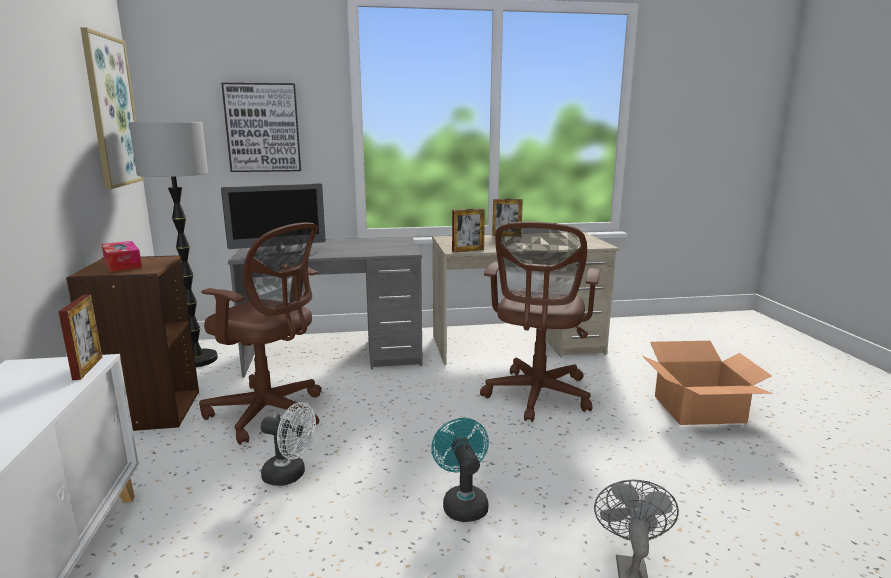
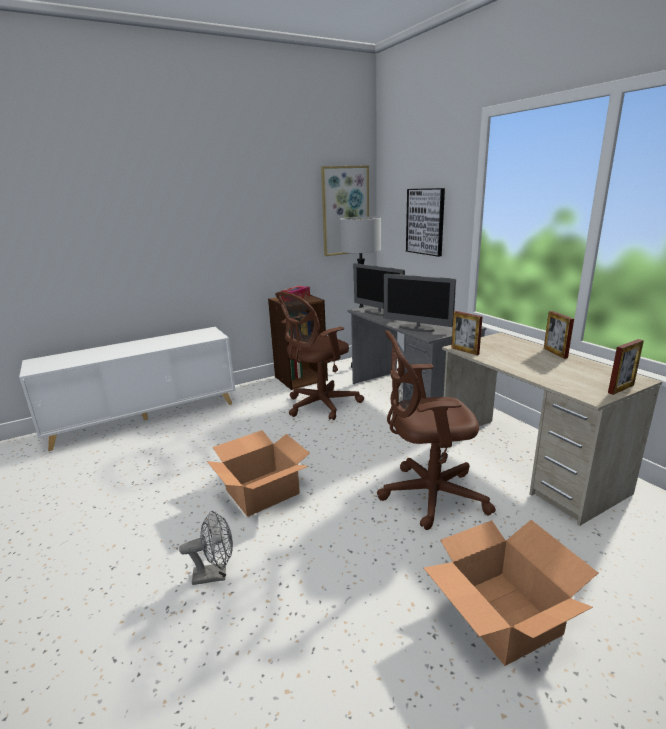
camera: 70 degrees right, 5 degrees up
(88, 368) = (211, 338): picture frame -> picture frame (621, 389)
(270, 414) = (319, 405): brown office chair -> brown office chair turned 45 degrees clockwise
(290, 475) = (264, 431): white fan -> none
(372, 251) = (417, 328): none -> monitor
(463, 503) = (261, 491): turquoise fan -> cardboard box

